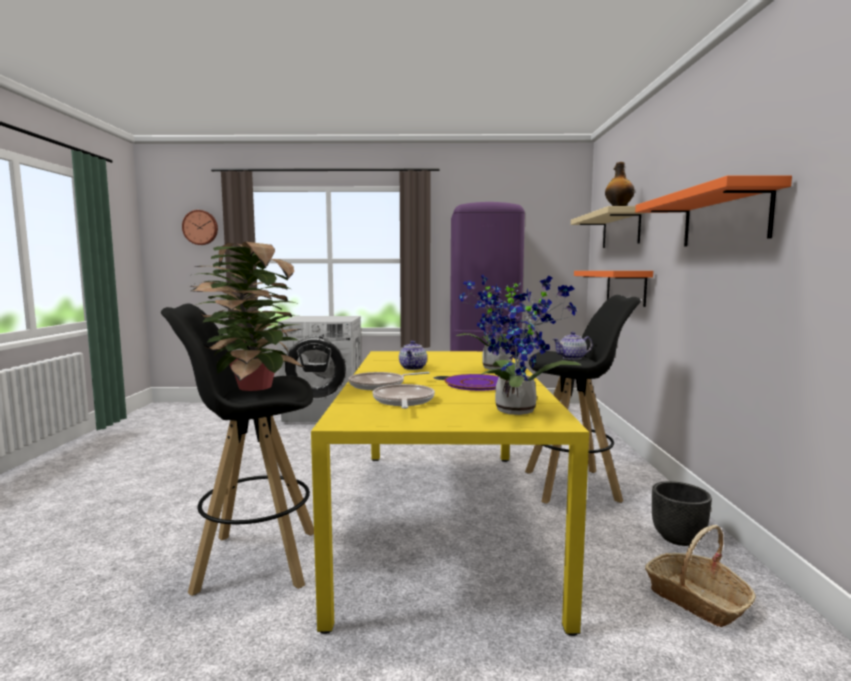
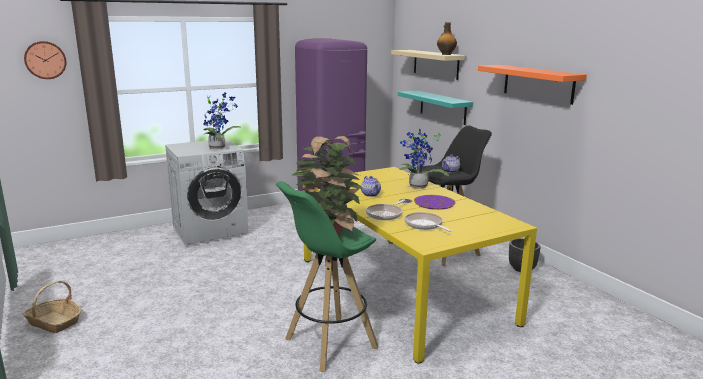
camera: 30 degrees left, 10 degrees up
(254, 559) = (328, 343): black stool -> green stool
(520, 410) = (489, 220): potted plant -> potted plant (219, 147)
(625, 287) = (442, 107): orange shelf -> turquoise shelf
(696, 600) = (552, 296): basket -> basket (54, 322)

